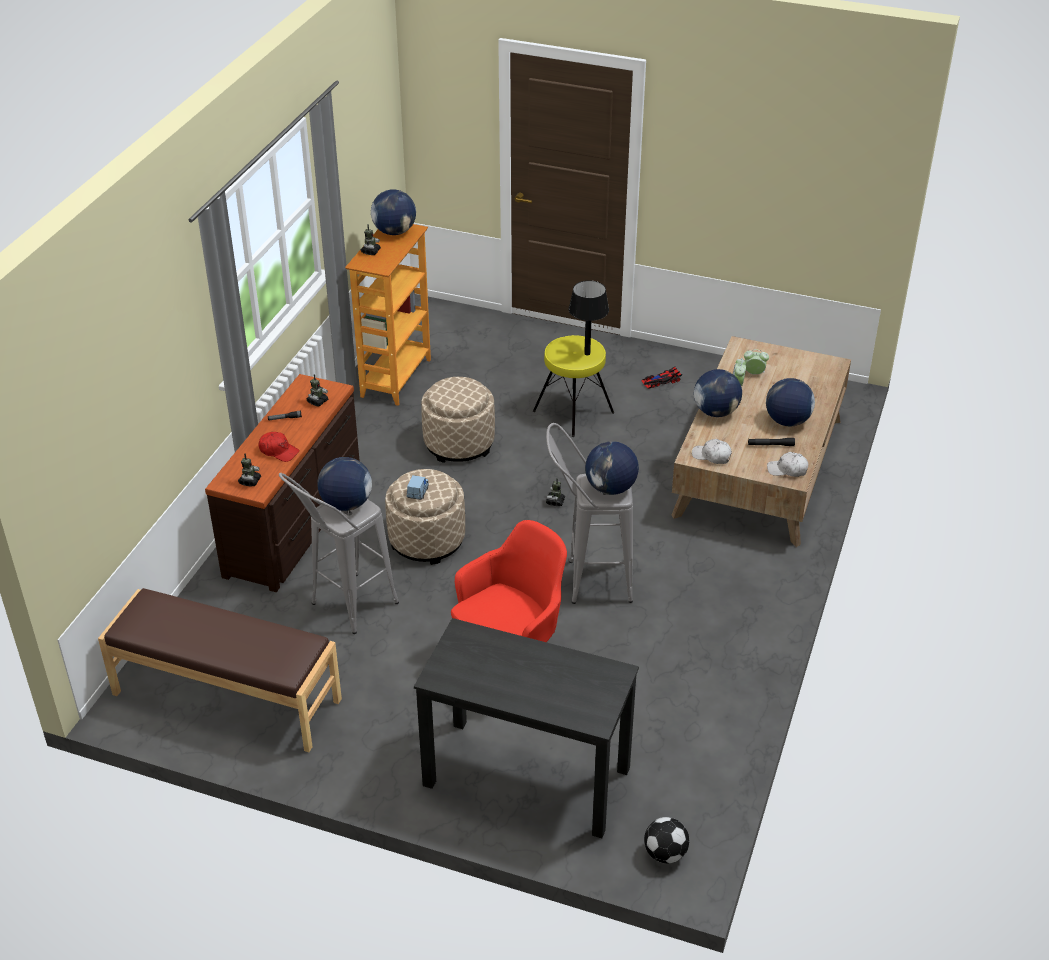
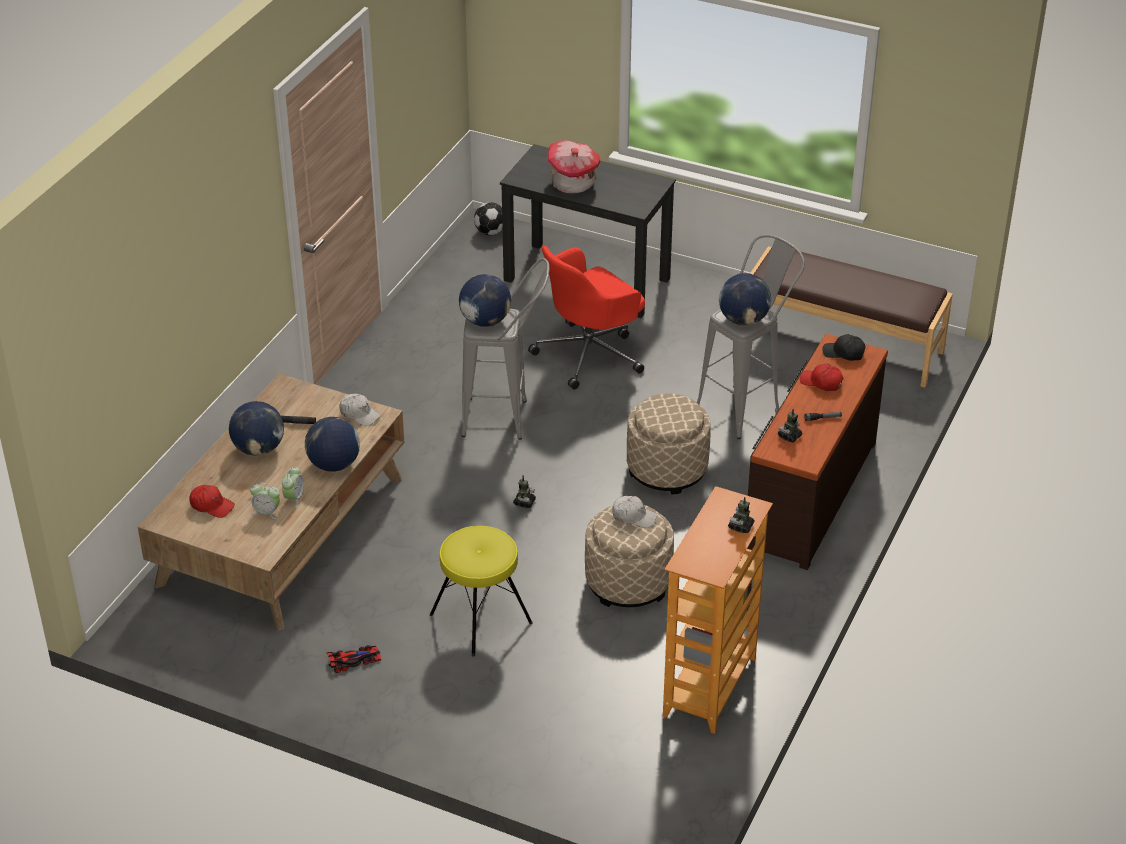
camera: 175 degrees left, 0 degrees up
(250, 481) = (844, 353): toy robot -> black cap
(394, 232) = (710, 561): globe -> none
(417, 492) = (676, 405): blue toy car -> none
(545, 670) = (572, 183): none -> toy house
(587, 353) = (464, 543): black table lamp -> none
(787, 470) = (287, 395): white cap -> white cap (633, 516)
(801, 376) = (212, 506): none -> red cap

